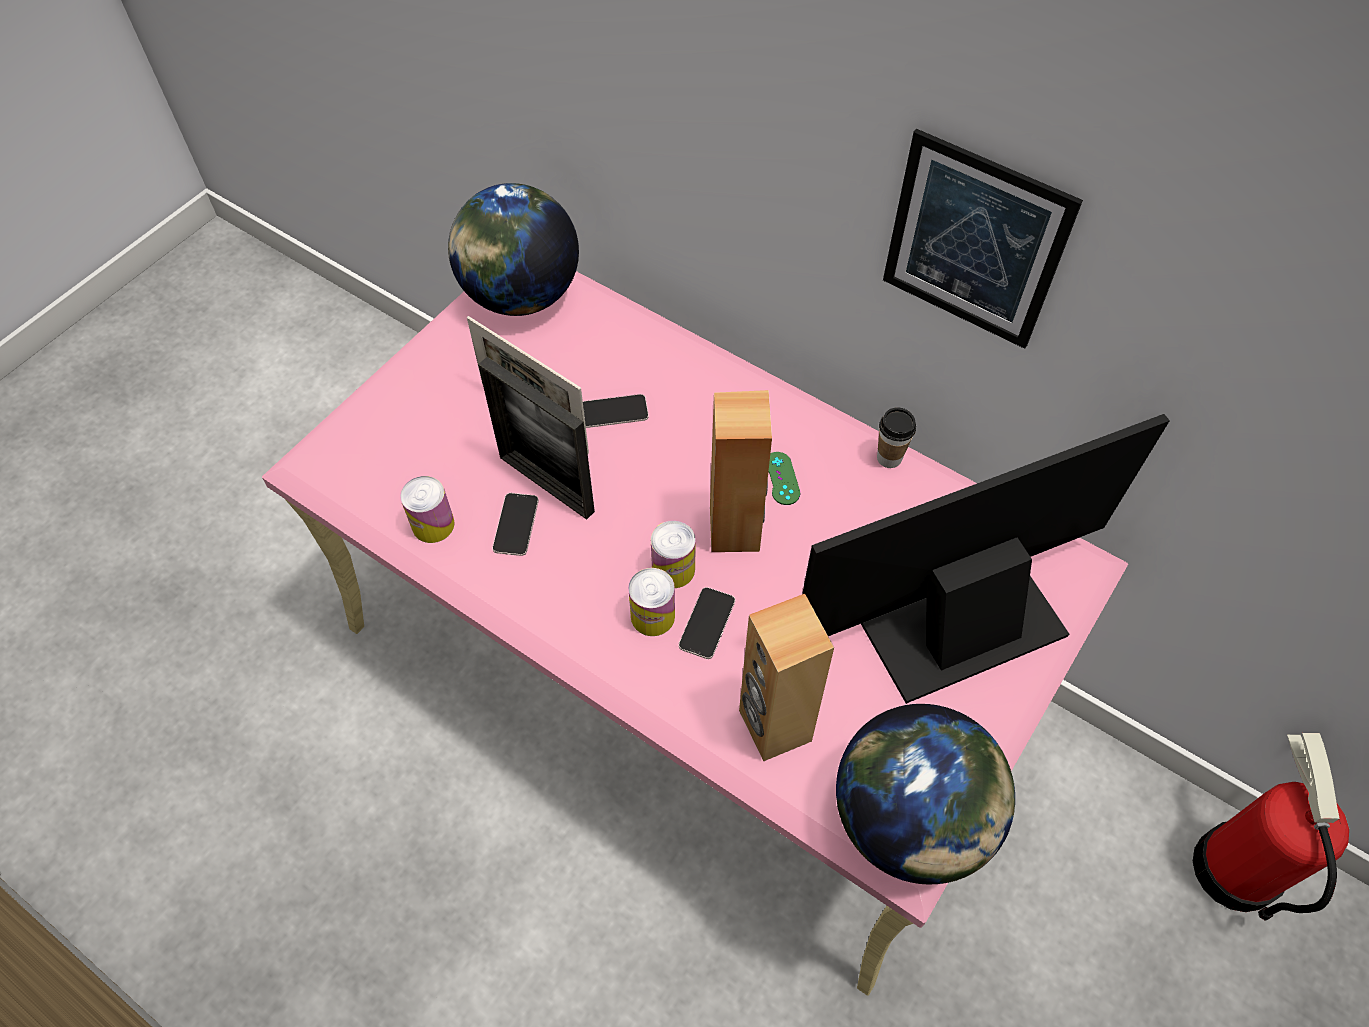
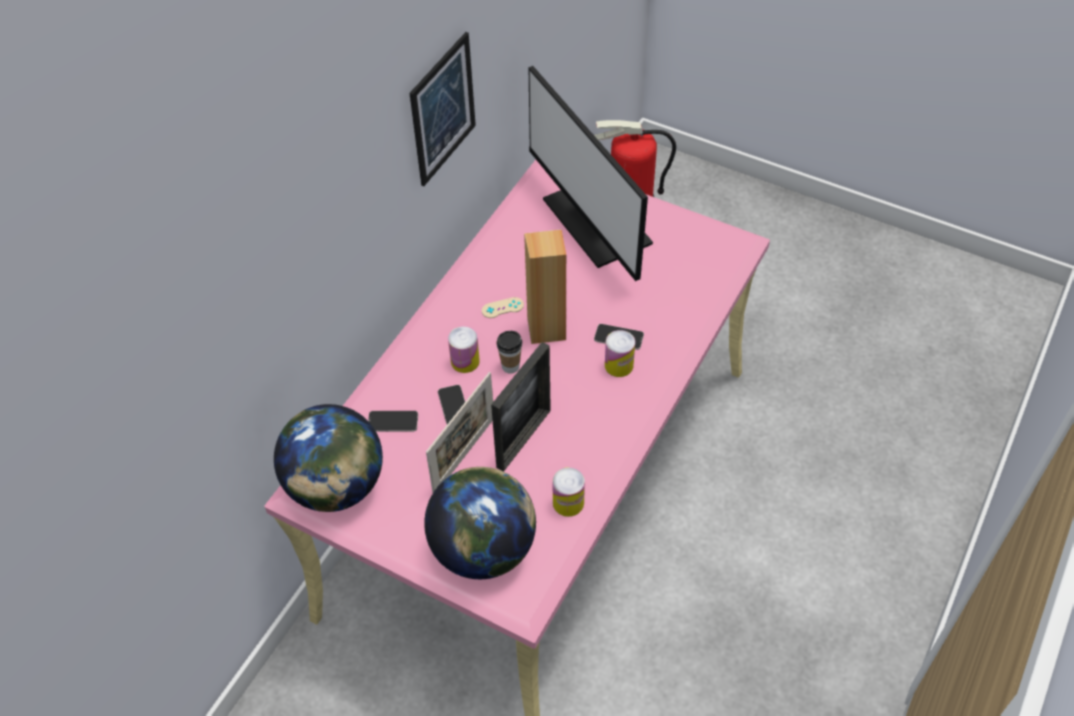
camera: 95 degrees left, 5 degrees down
(516, 525) = (560, 451): phone -> phone (393, 422)
(673, 569) = (582, 358): can -> can (465, 361)
(774, 726) = (680, 300): brown speaker -> none
(781, 478) = (502, 308): green game controller -> beige game controller
(889, 458) = (479, 255): cup -> cup (510, 366)
(910, 820) = (720, 241): globe -> globe (483, 549)

